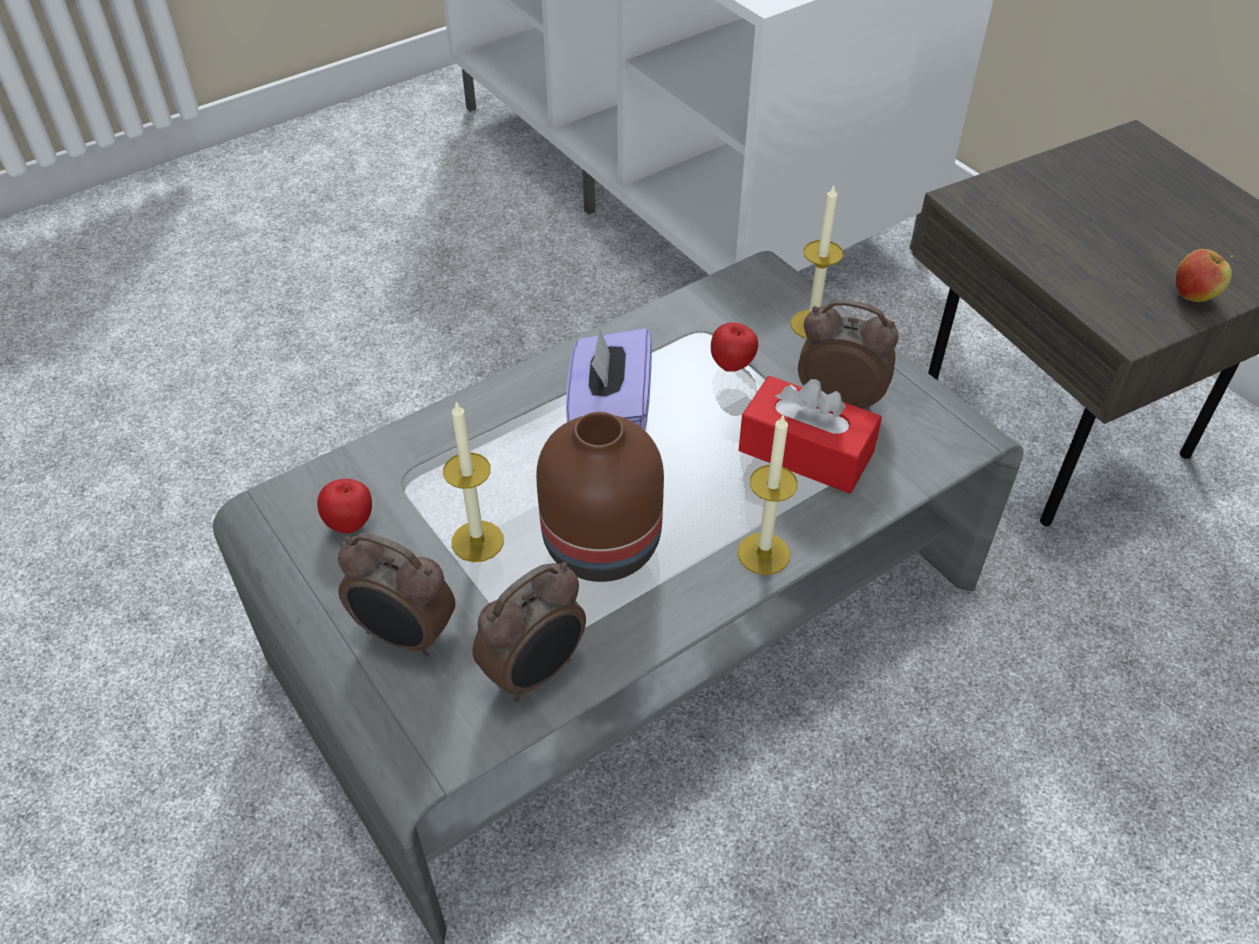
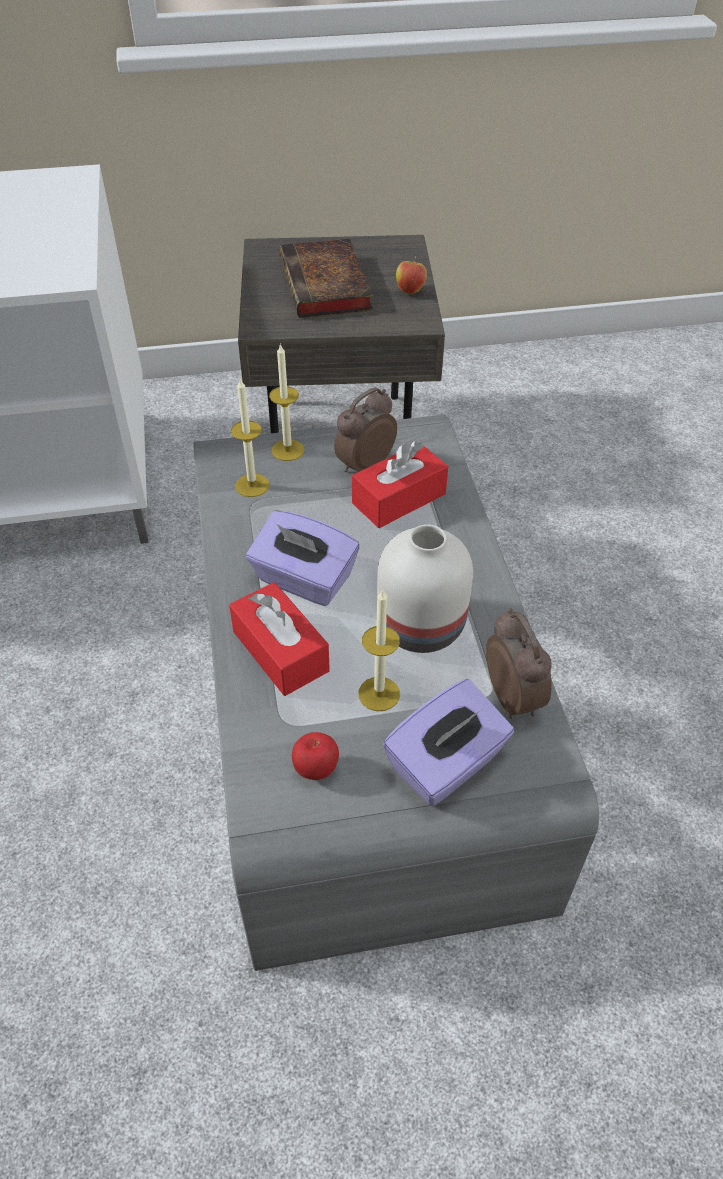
camera: 65 degrees left, 0 degrees up
(405, 636) = (446, 764): alarm clock -> purple tissue box
(495, 437) = (280, 651): none -> red tissue box
(598, 545) = (420, 627): brown vase -> white vase
(732, 366) = (298, 501): apple -> none
(763, 553) = (471, 550): candle -> candle (252, 485)
(1112, 220) = (327, 287): none -> book

